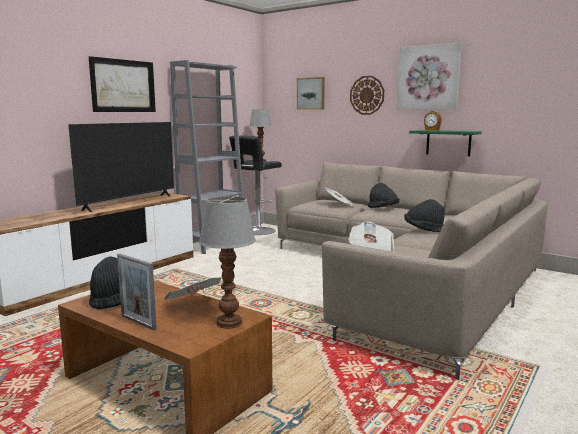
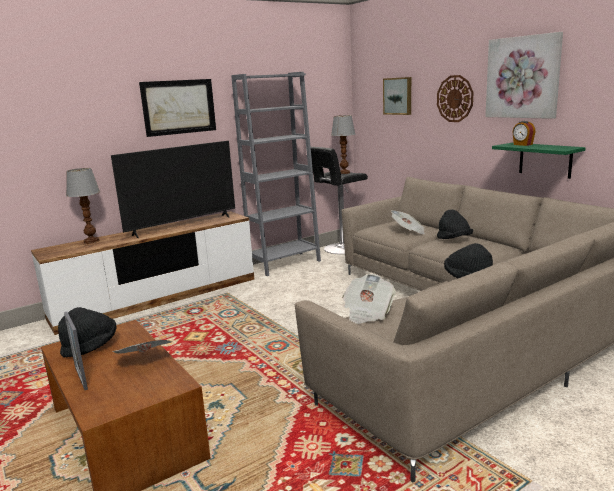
camera: 20 degrees right, 5 degrees up
(230, 322) = (155, 390): table lamp -> table lamp (92, 241)

